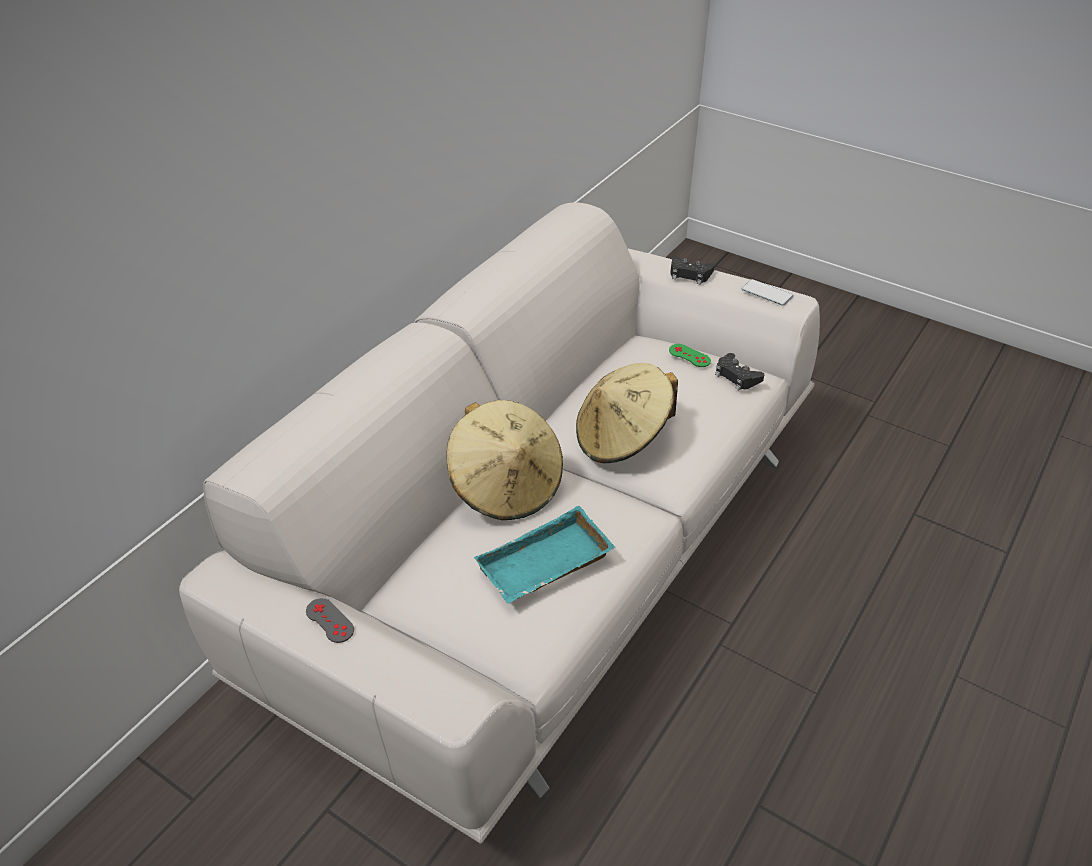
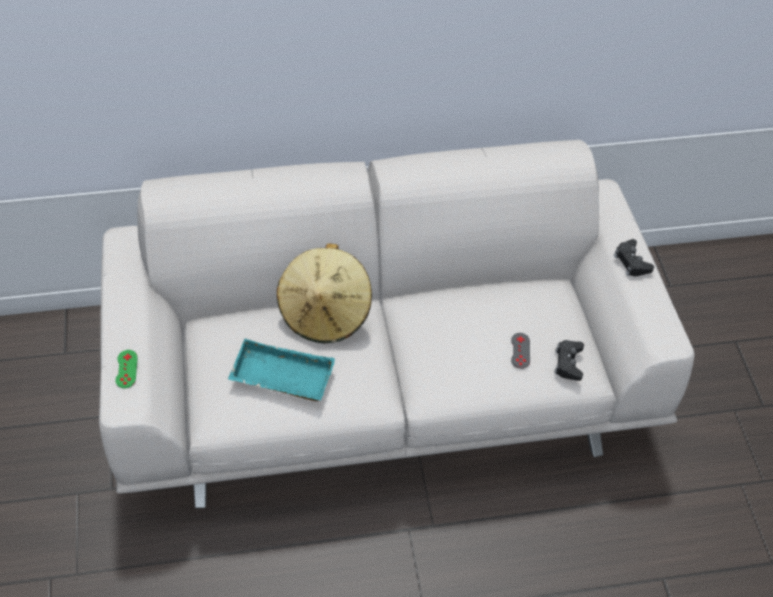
camera: 45 degrees right, 10 degrees up
(329, 620) = (133, 309): grey game controller -> grey game controller (520, 350)
(622, 438) = (438, 341): beige hat -> none
(689, 356) = (559, 322): green game controller -> green game controller (126, 369)
(767, 293) = (660, 319): phone -> none

